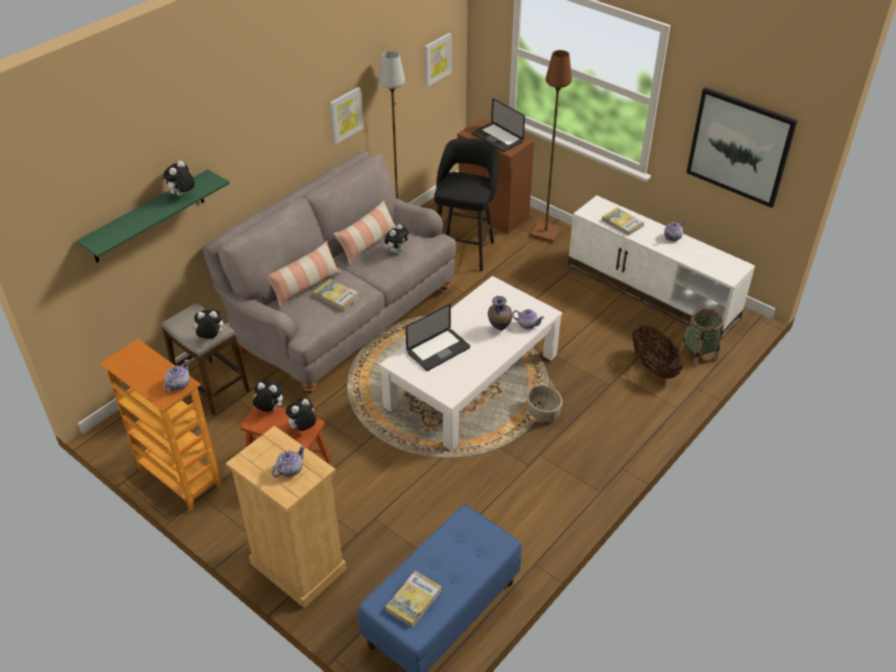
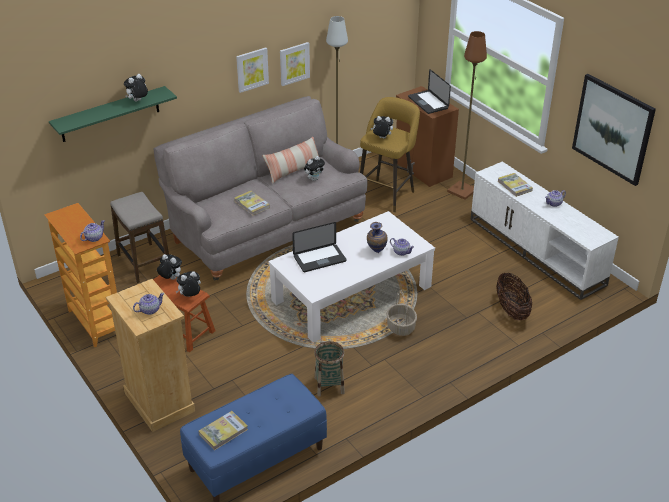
camera: 15 degrees right, 5 degrees down
(211, 337) = (142, 217): plush toy -> plush toy (381, 138)
(305, 286) = (231, 194): pillow -> none
(437, 59) = (386, 30): picture -> picture (252, 69)
(465, 249) = (387, 194): black stool -> yellow stool
(698, 354) = (556, 307): basket -> basket (329, 385)

